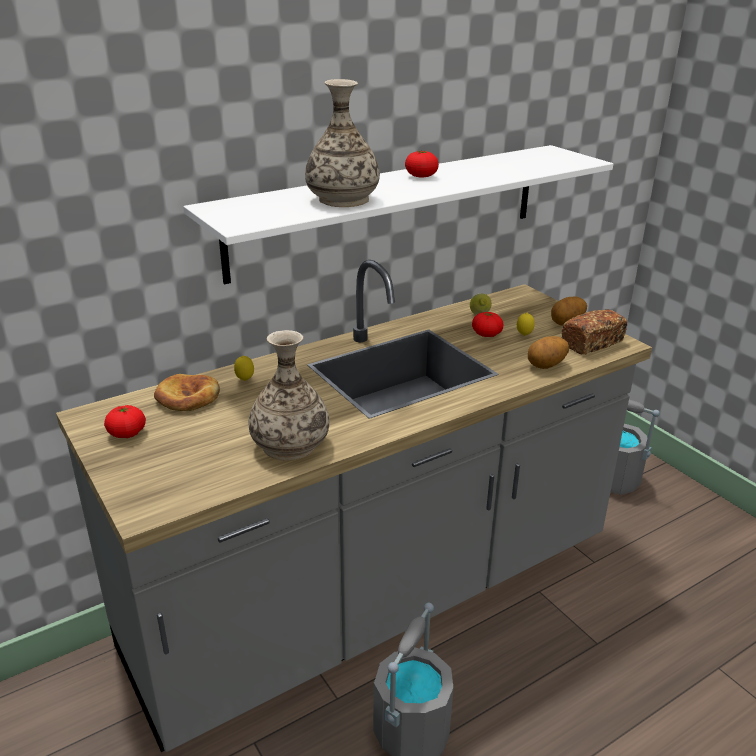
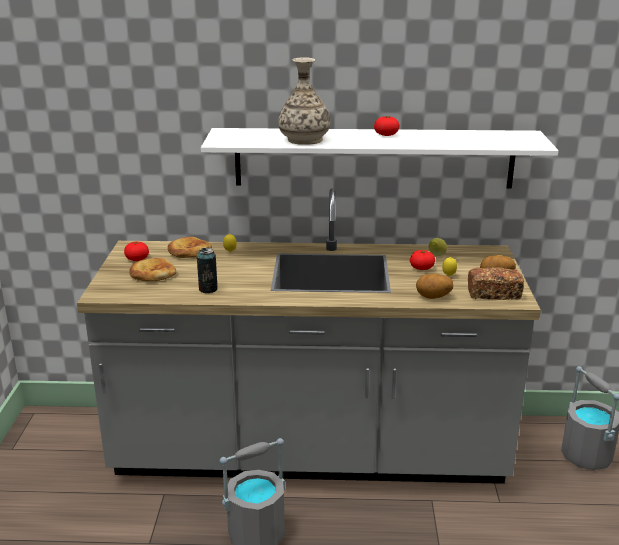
camera: 35 degrees right, 5 degrees down
(181, 448) = (152, 274): none -> bread
(290, 444) = (208, 289): vase -> can

